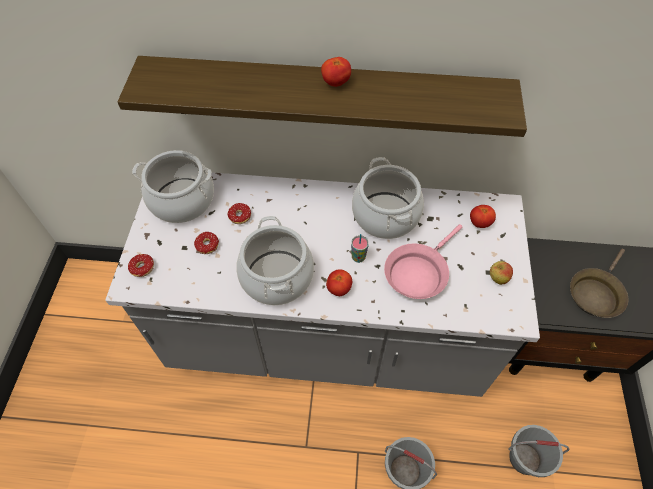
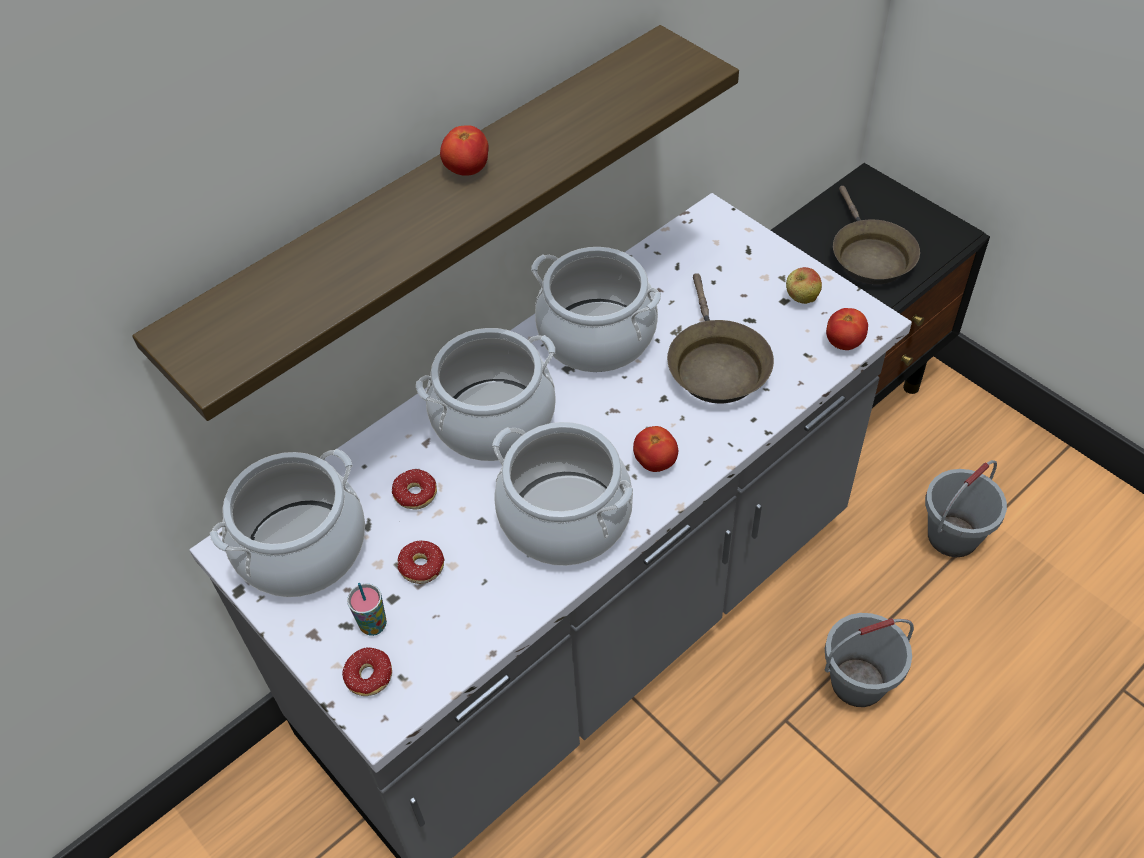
camera: 45 degrees left, 5 degrees down
(302, 213) = (494, 420): none -> cooking pot
(358, 257) = (630, 409): cup -> cup (373, 625)
(418, 272) = (715, 365): pink frying pan -> brown frying pan
(479, 223) = (709, 257): tomato -> tomato (844, 342)

